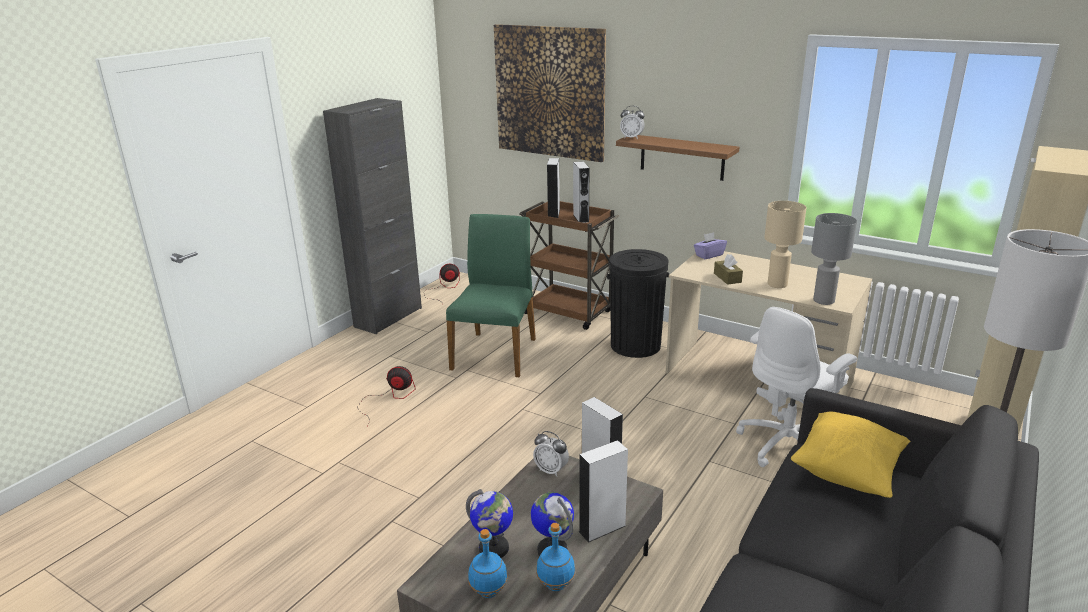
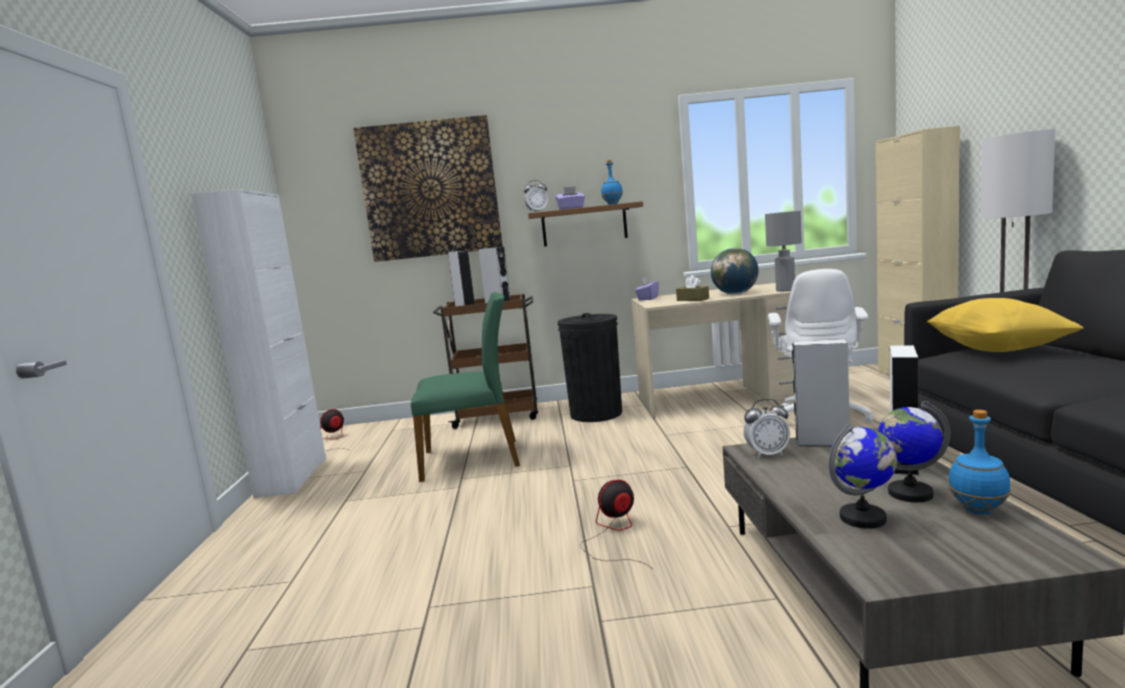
camera: 35 degrees left, 15 degrees down
(388, 317) = (292, 477): black cabinet -> white cabinet
(389, 398) = (404, 530): fan -> fan (614, 533)
(489, 591) = (946, 546): blue bottle -> blue bottle (612, 204)
(496, 353) = (472, 458): green chair -> green chair turned 105 degrees clockwise
(663, 141) = (571, 208): none -> purple tissue box
(778, 284) = (735, 294): beige table lamp -> globe

